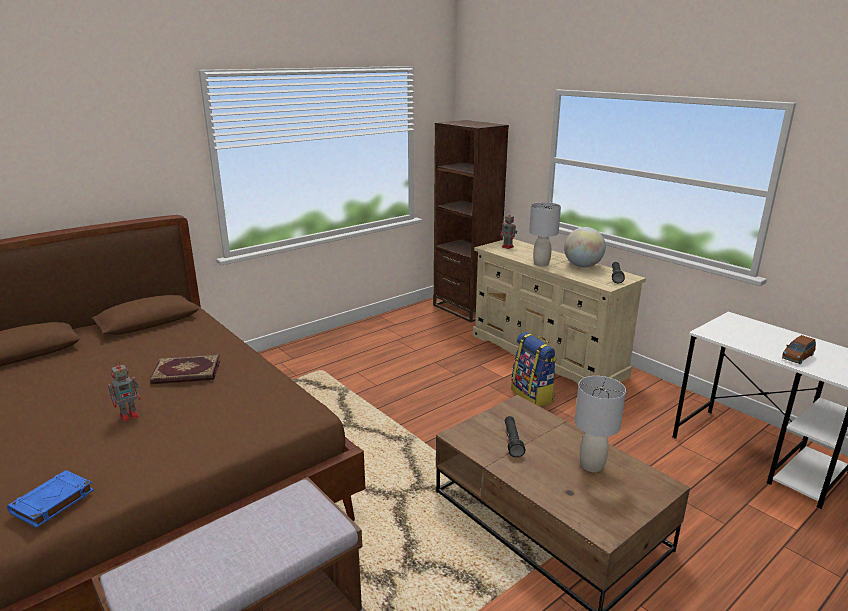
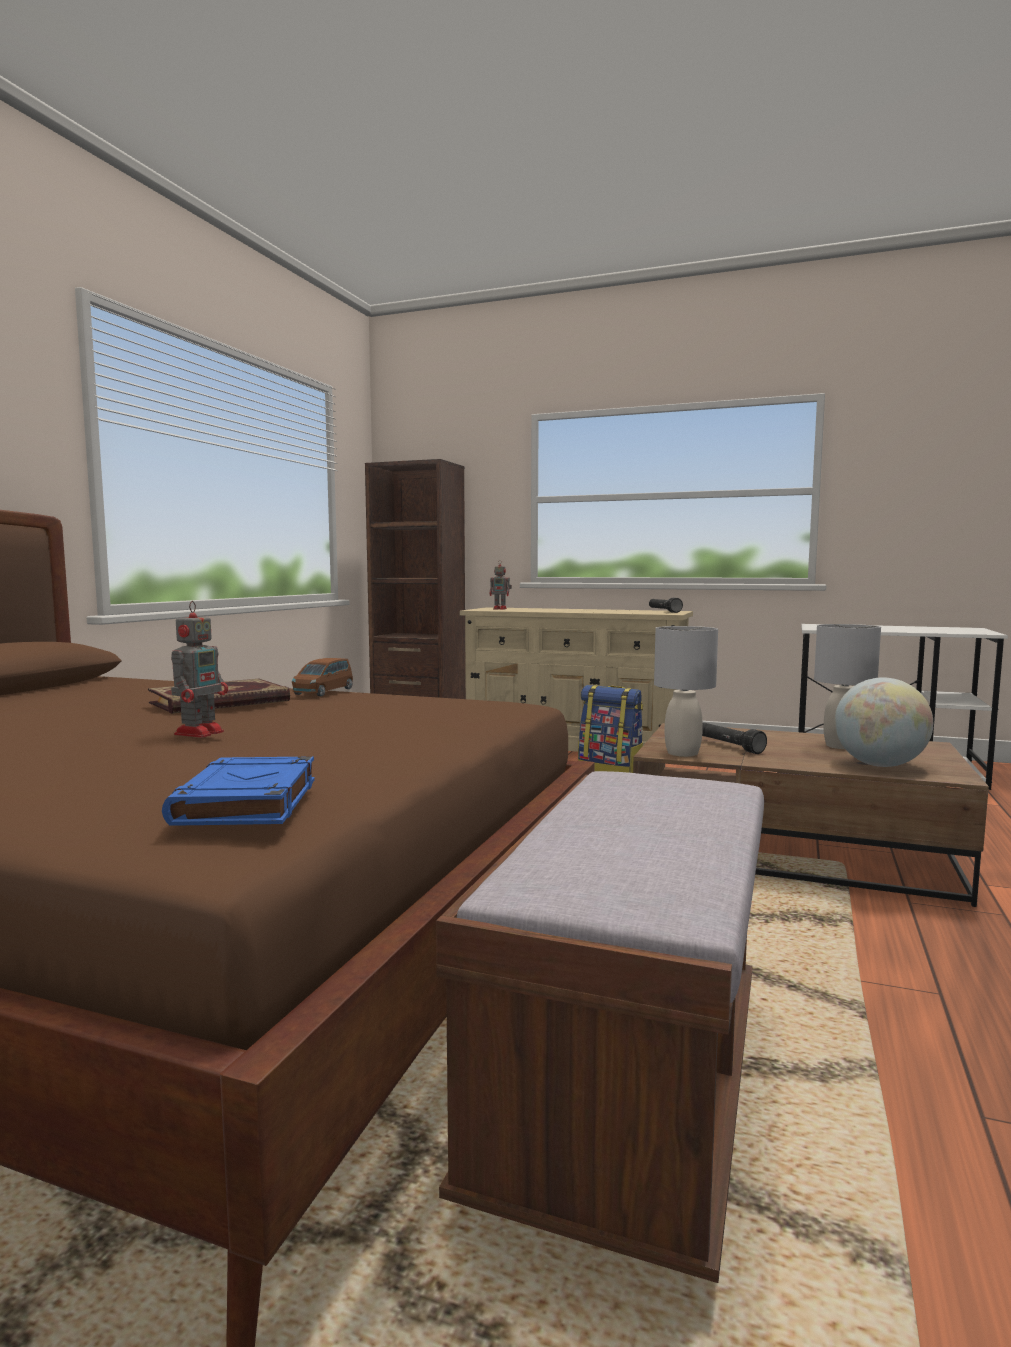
camera: 30 degrees left, 15 degrees down
(541, 264) = (567, 611): grey table lamp -> grey table lamp (682, 753)
(582, 266) = (613, 610): globe -> globe (879, 765)
(797, 357) = (919, 630): brown toy car -> brown toy car (323, 691)

